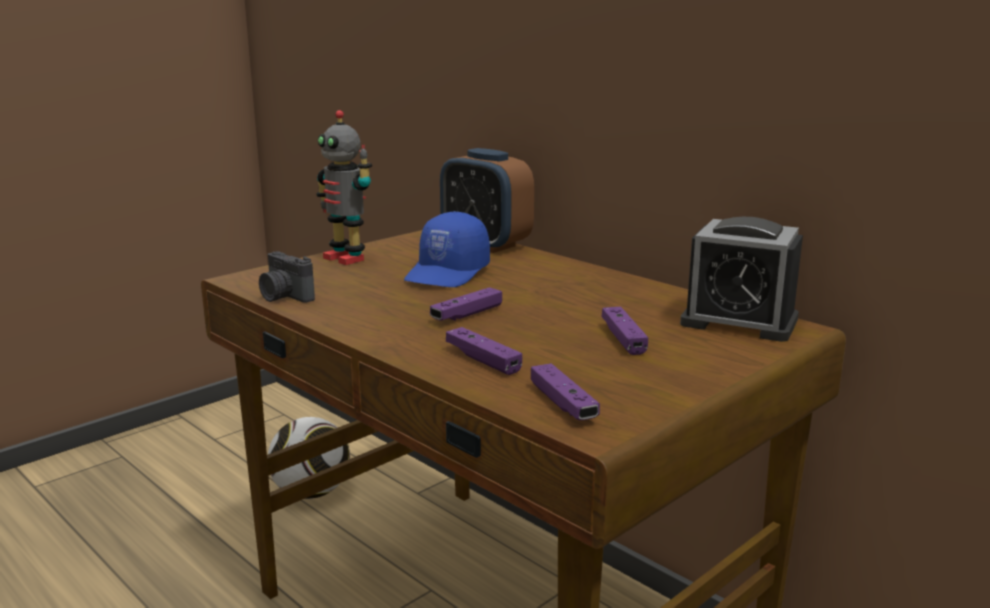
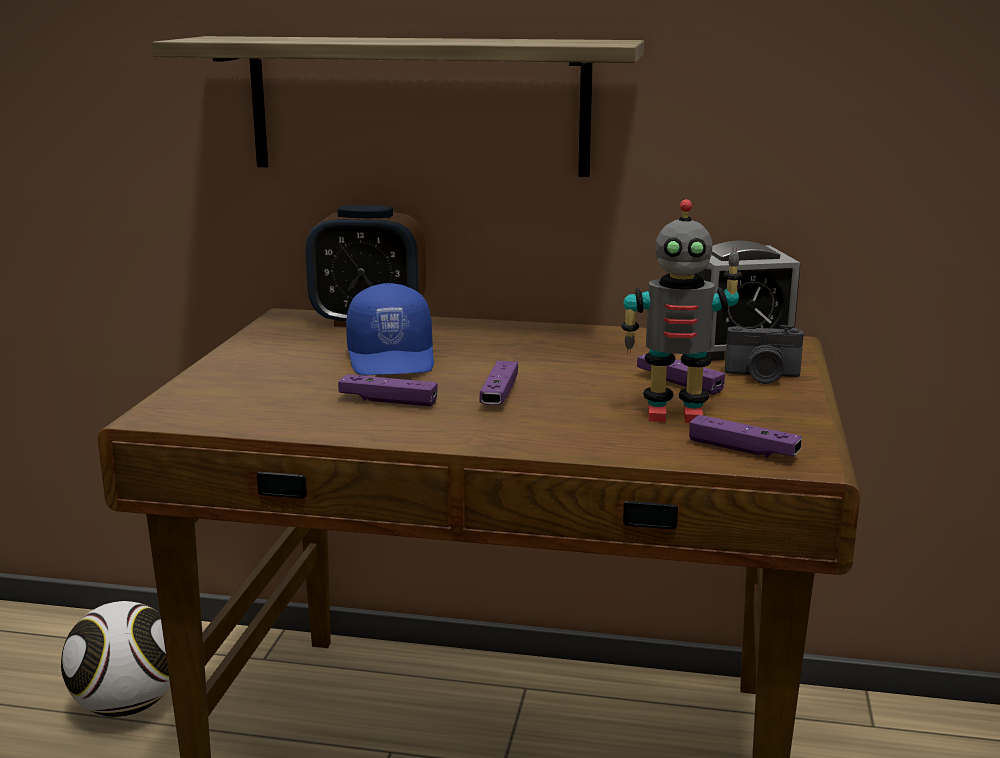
camera: 35 degrees left, 0 degrees up
(284, 297) = (261, 423): camera -> camera (762, 376)
(346, 258) = (240, 366): toy robot -> toy robot (674, 414)
(483, 360) = (603, 432): purple game controller -> purple game controller (388, 401)
(542, 70) = (418, 105): none -> shelf

